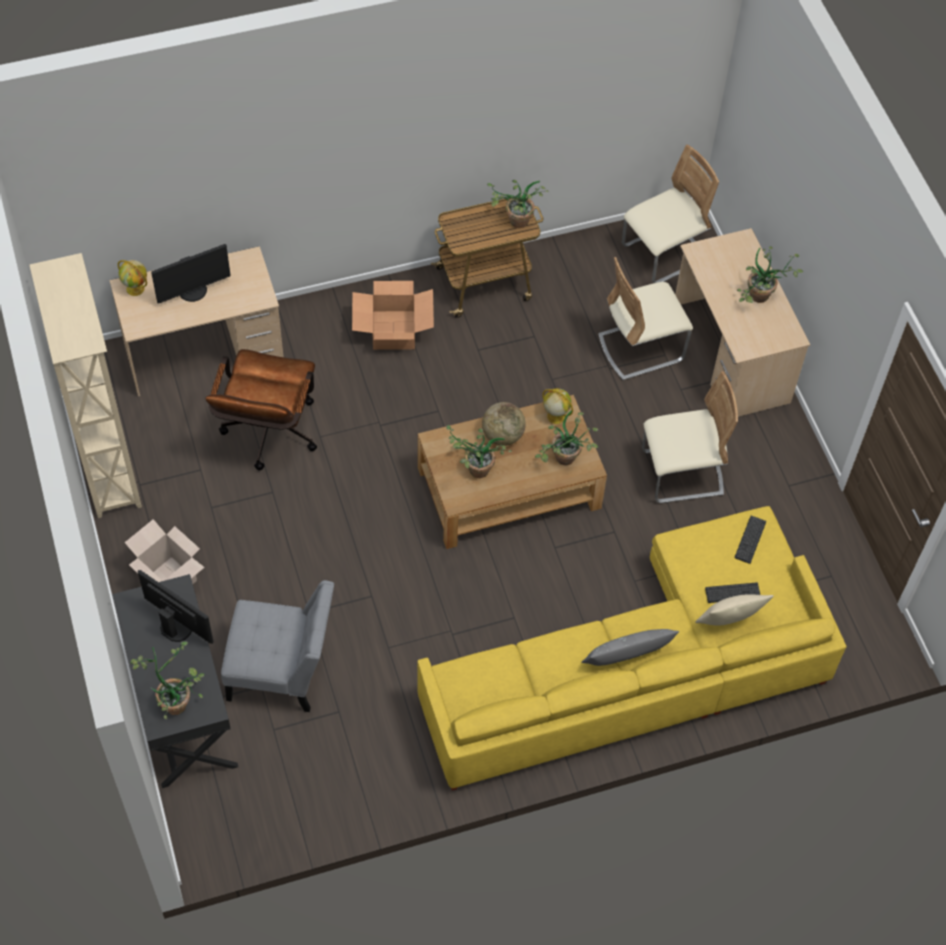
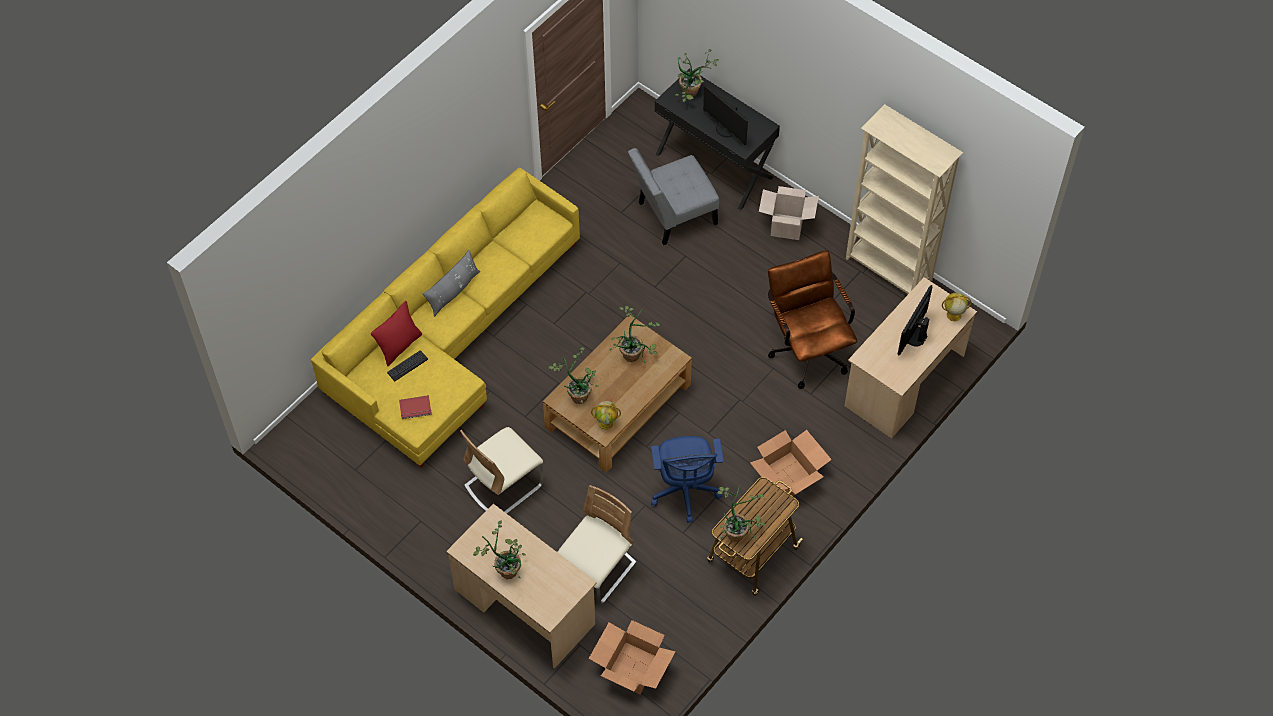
camera: 150 degrees right, 0 degrees up
(177, 626) = (726, 129): monitor -> monitor turned 45 degrees clockwise
(502, 435) = (633, 388): globe -> none
(504, 370) = (685, 492): none -> blue office chair
(663, 254) = (632, 668): beige chair -> cardboard box
(728, 622) = (399, 346): beige pillow -> red pillow
(750, 539) = (415, 408): keyboard -> red book

